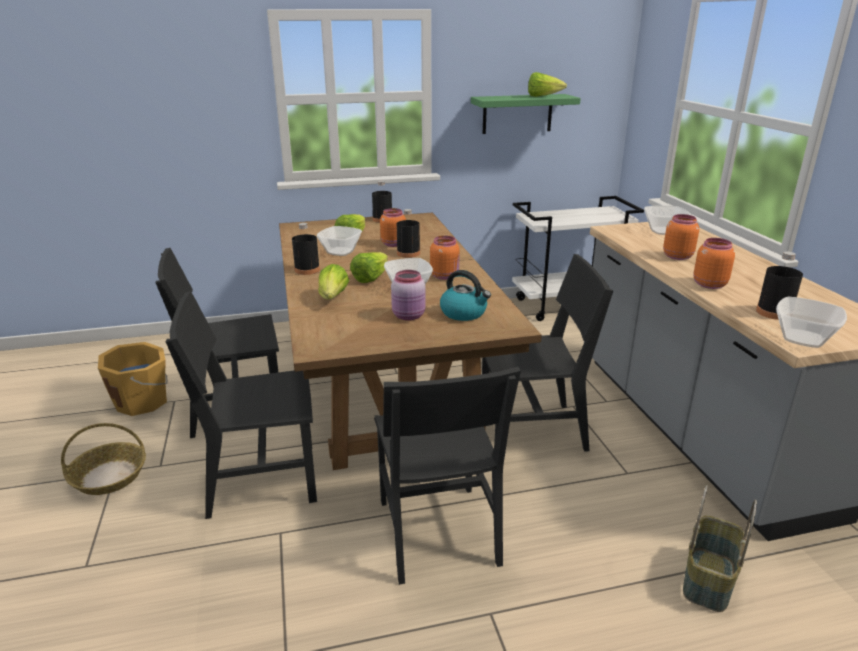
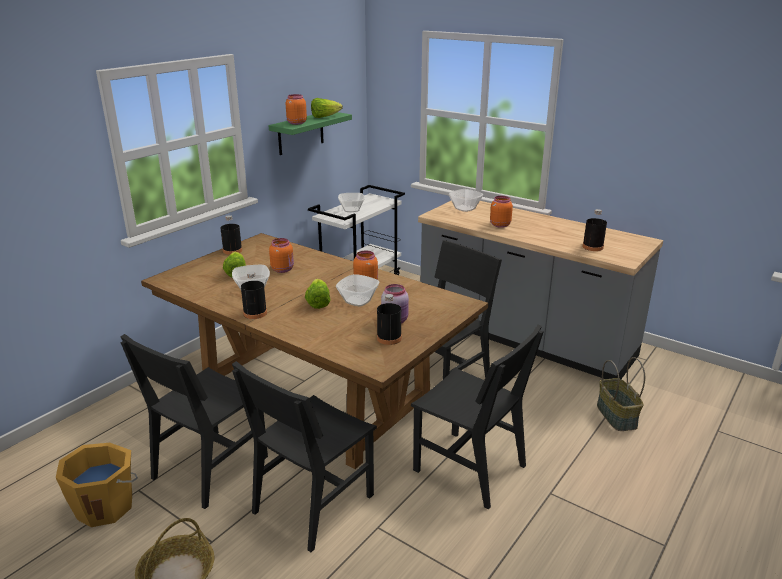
camera: 40 degrees left, 0 degrees up
(333, 298) = (320, 327): lettuce -> none
(408, 253) = (308, 274): black bottle -> black bottle (389, 338)
(464, 313) = (424, 305): kettle -> none
(708, 284) = (542, 239): orange jar -> orange jar (296, 123)
(802, 339) = (623, 258): bowl -> bowl (351, 210)

